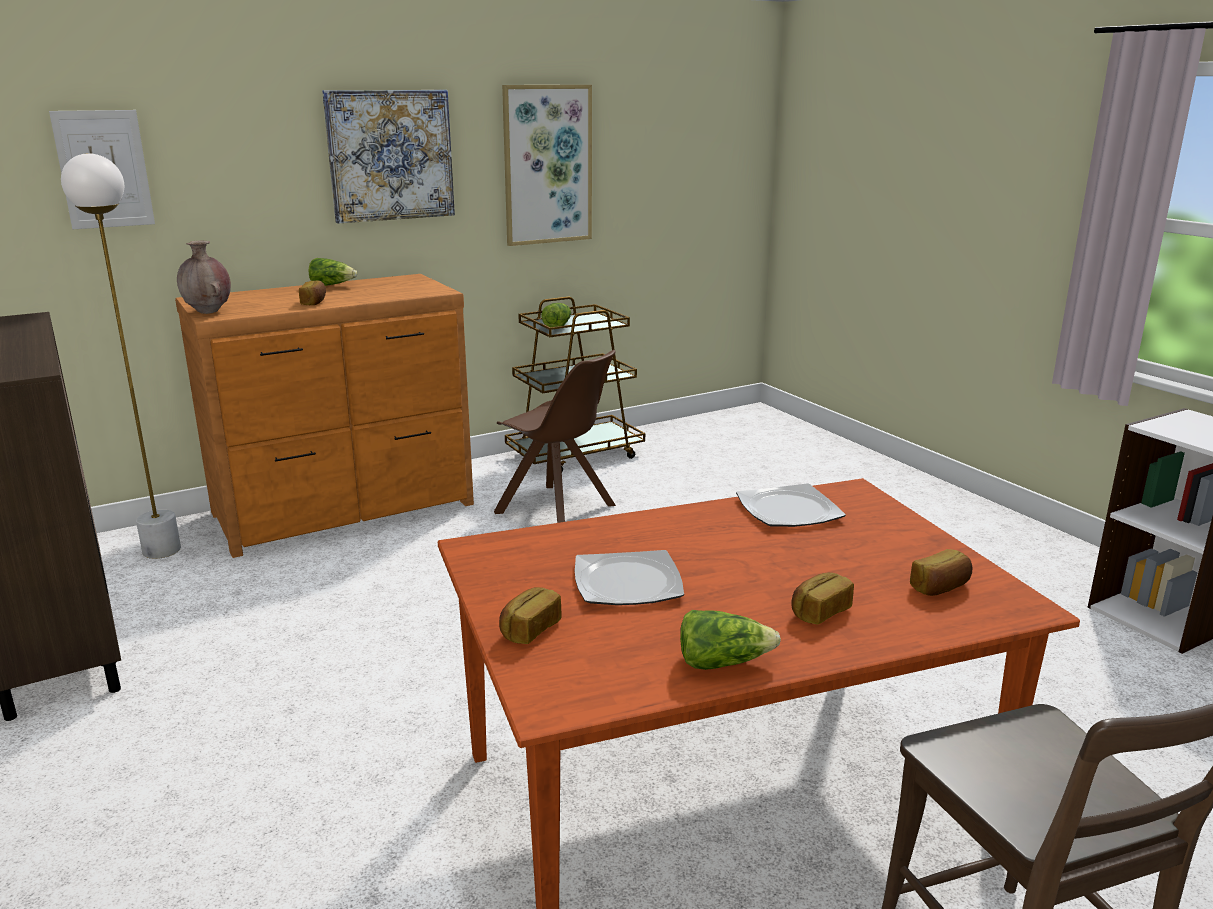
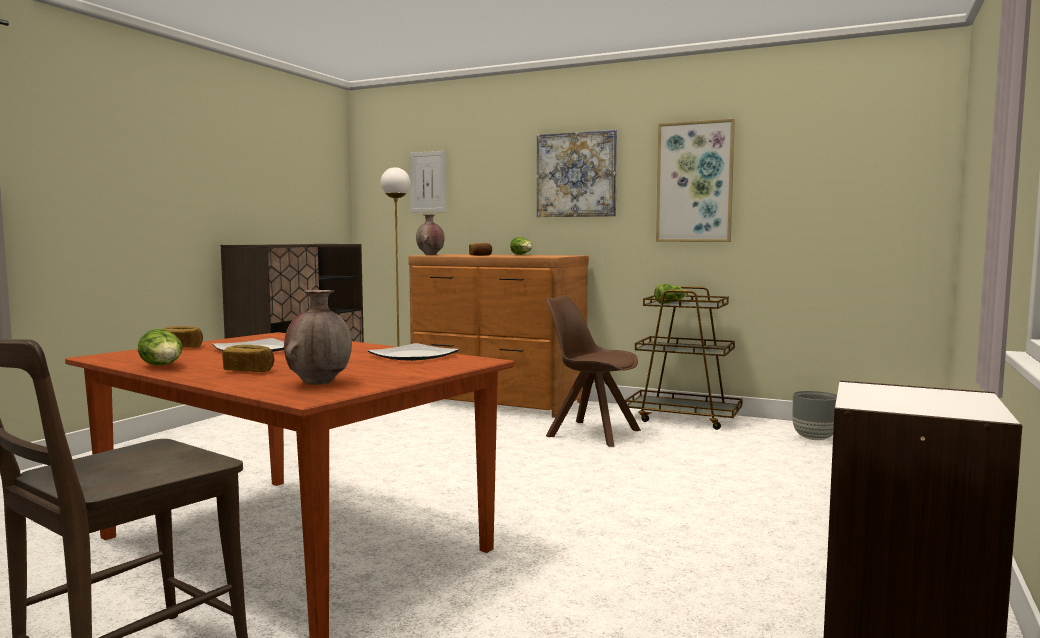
camera: 55 degrees right, 15 degrees down
(558, 510) = (591, 433): brown chair -> brown chair turned 120 degrees clockwise
(710, 438) = (814, 438): none -> grey planter
(940, 587) = (319, 383): bread -> brown vase

